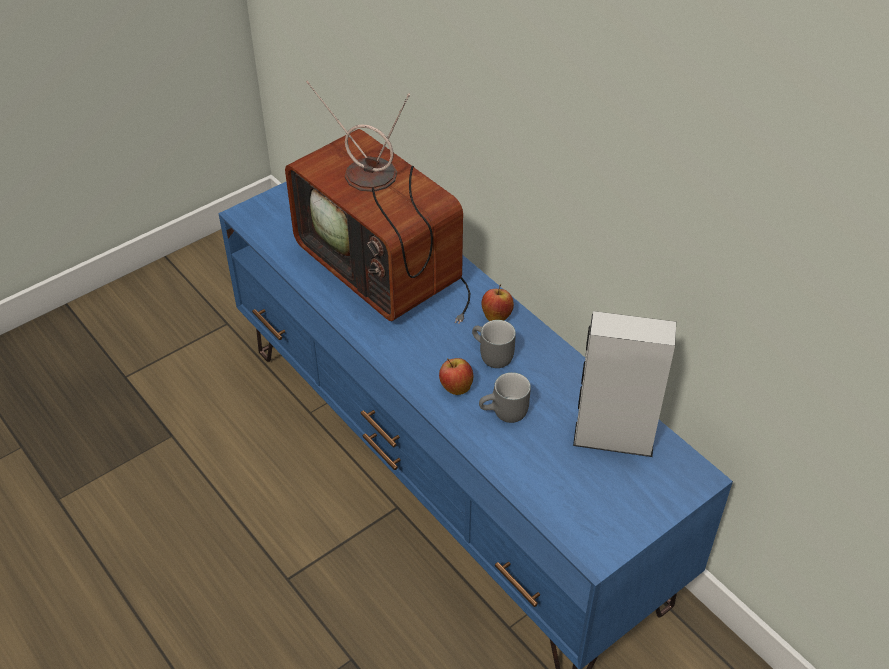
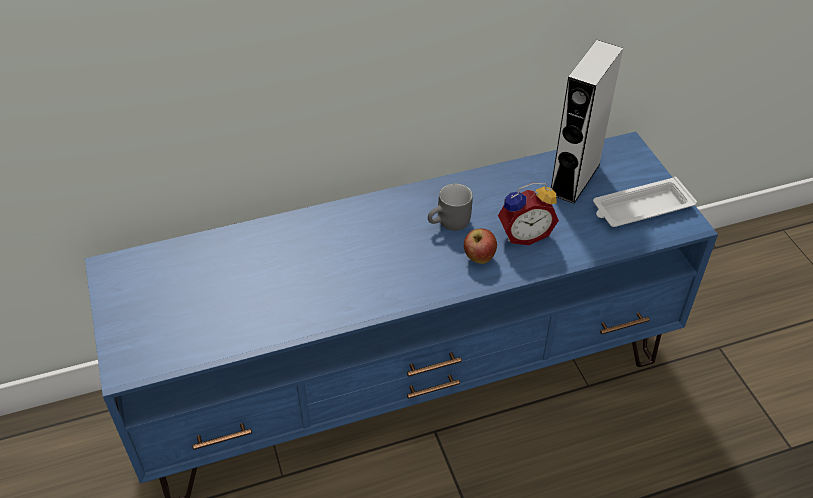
camera: 70 degrees left, 0 degrees up
(386, 269) = (294, 267): television -> none
(496, 316) = (402, 206): apple -> none
(505, 414) = (524, 234): grey mug -> alarm clock
(597, 505) = (640, 208): none -> white tray

